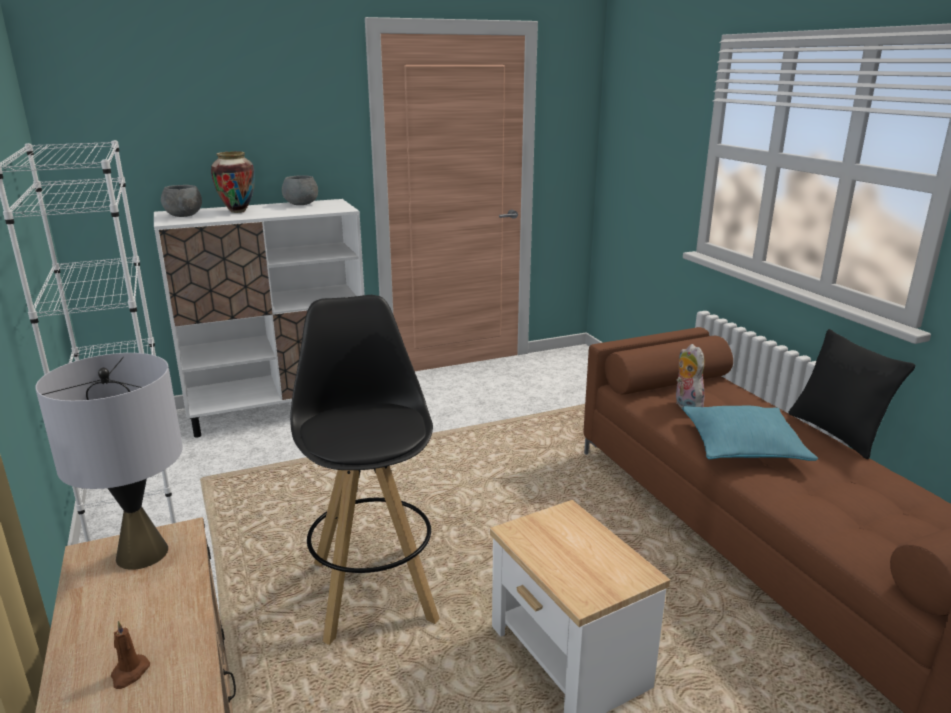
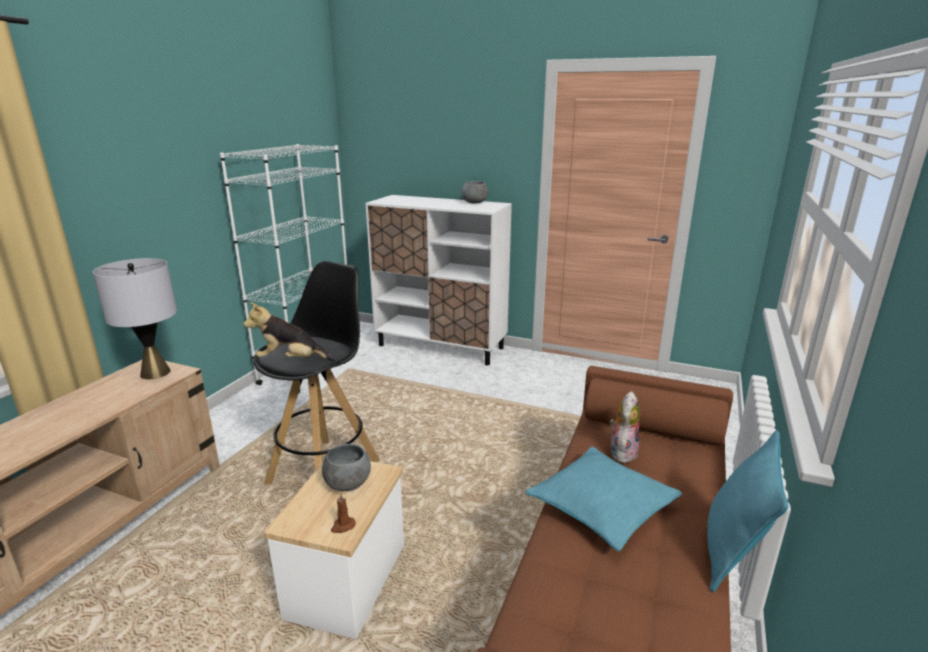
camera: 45 degrees right, 0 degrees up
(129, 673) = (62, 416): brown candle -> brown candle (342, 526)
(183, 216) = (395, 199): grey bowl -> grey bowl (347, 484)
(238, 211) = (427, 201): vase -> none
(374, 439) = (291, 360): none -> plush toy
(836, 433) = (732, 552): black pillow -> turquoise pillow

